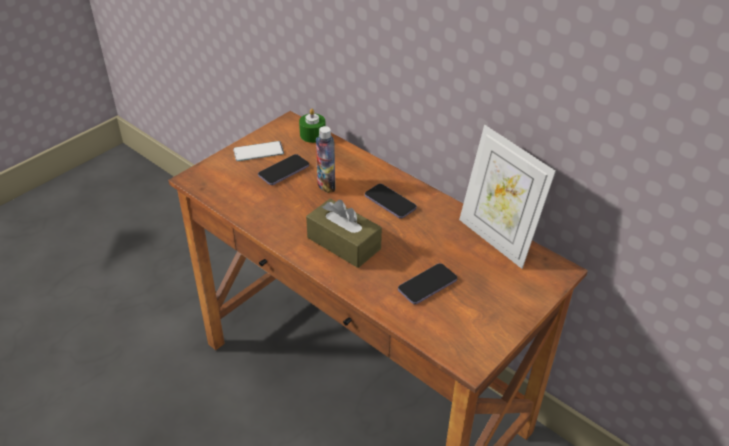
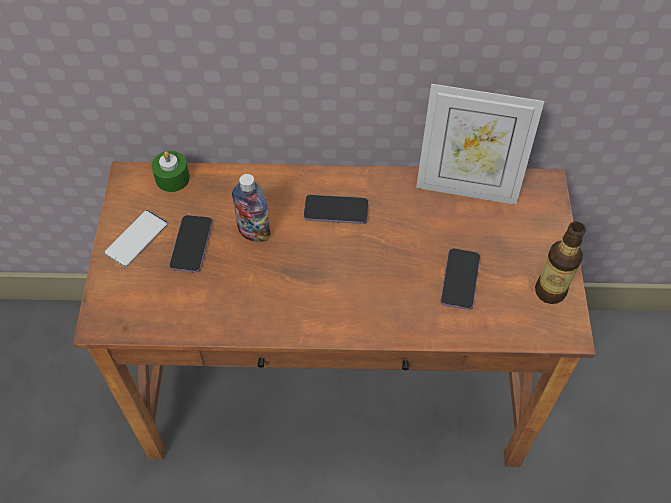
camera: 40 degrees left, 15 degrees up
(343, 243) = (342, 289): brown tissue box -> none
(485, 331) = (550, 291): none -> bottle

